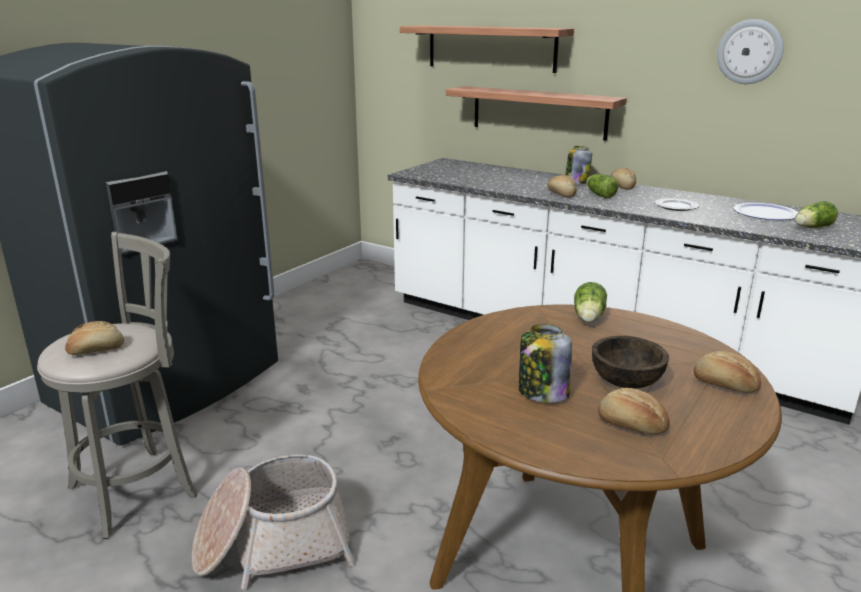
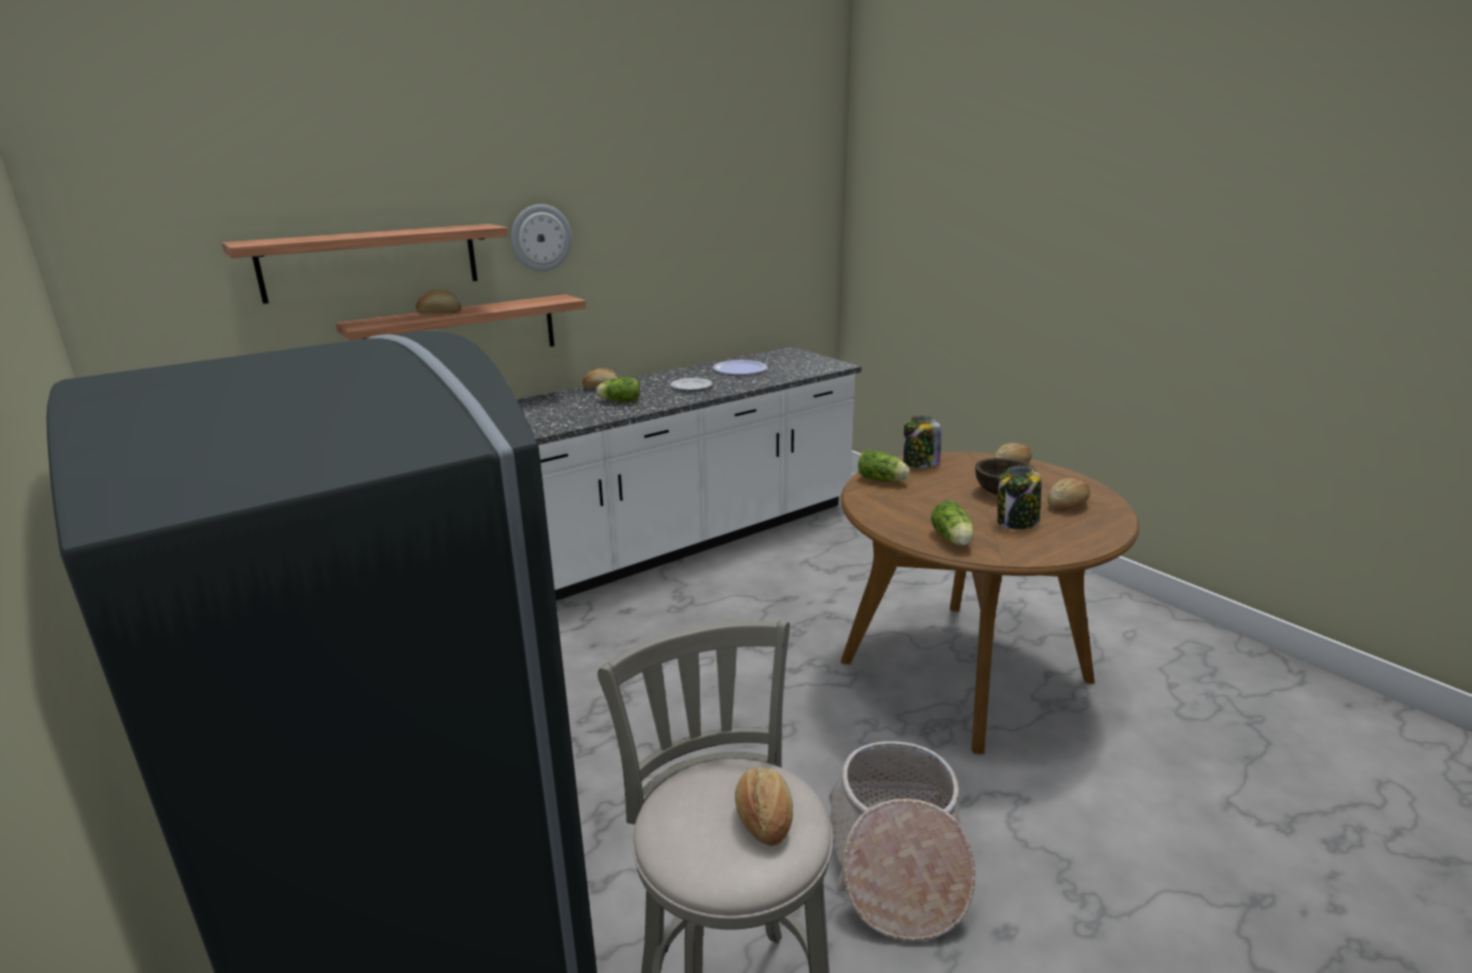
camera: 70 degrees left, 0 degrees up
(561, 194) = (596, 413): bread -> bread (439, 313)
(576, 182) = (559, 399): jar -> jar (920, 464)
(749, 52) = (667, 230): wall clock -> wall clock (540, 237)
(811, 227) = (786, 368): lettuce -> lettuce (953, 540)

